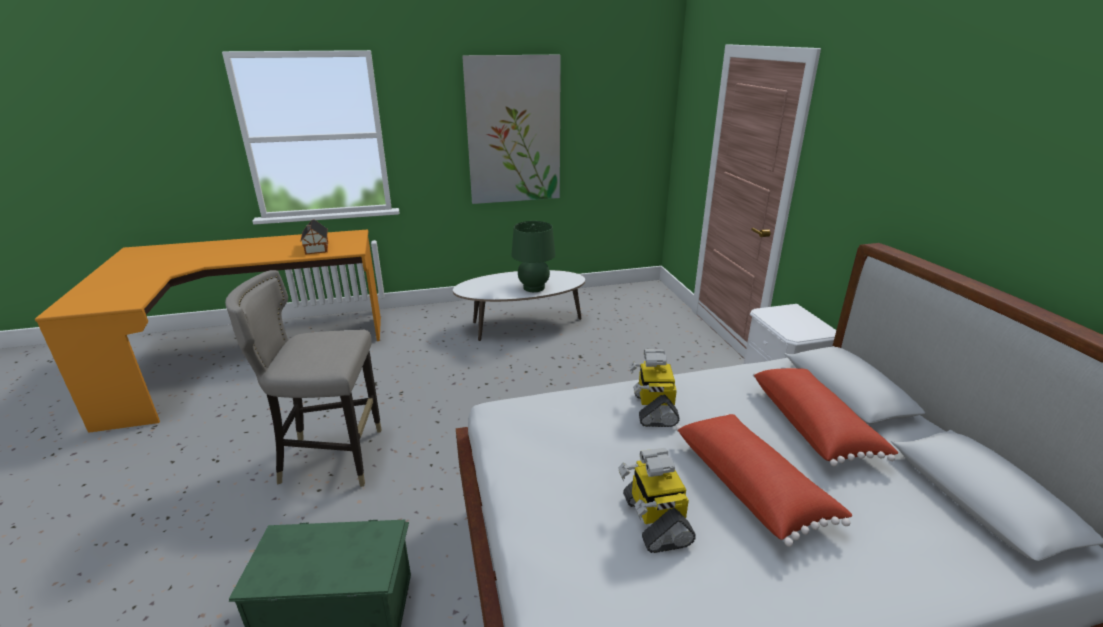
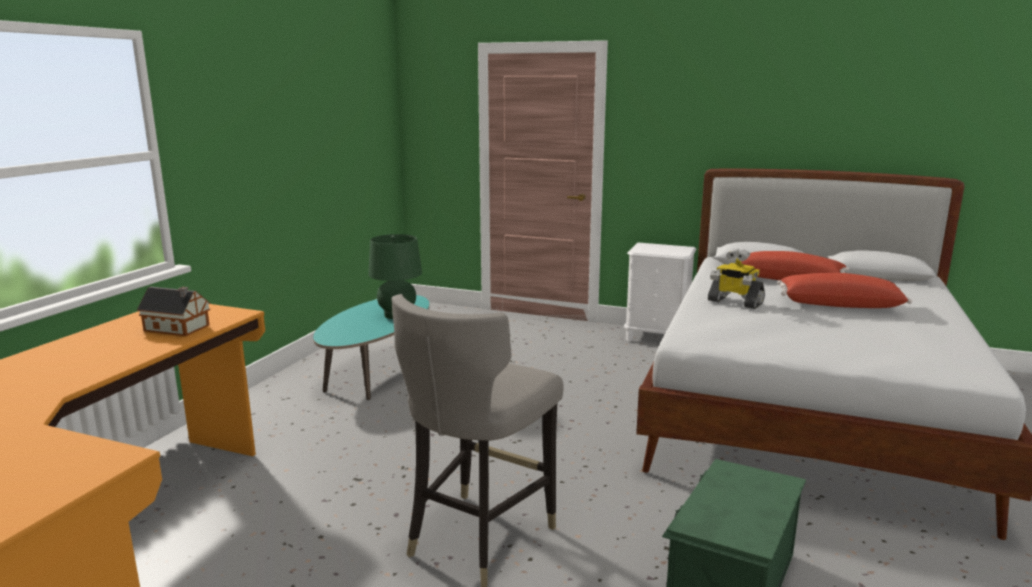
camera: 55 degrees left, 10 degrees down
(514, 131) = (289, 141): picture -> none
(521, 326) = (378, 373): white coffee table -> turquoise coffee table
(654, 520) = (857, 331): toy robot -> none

